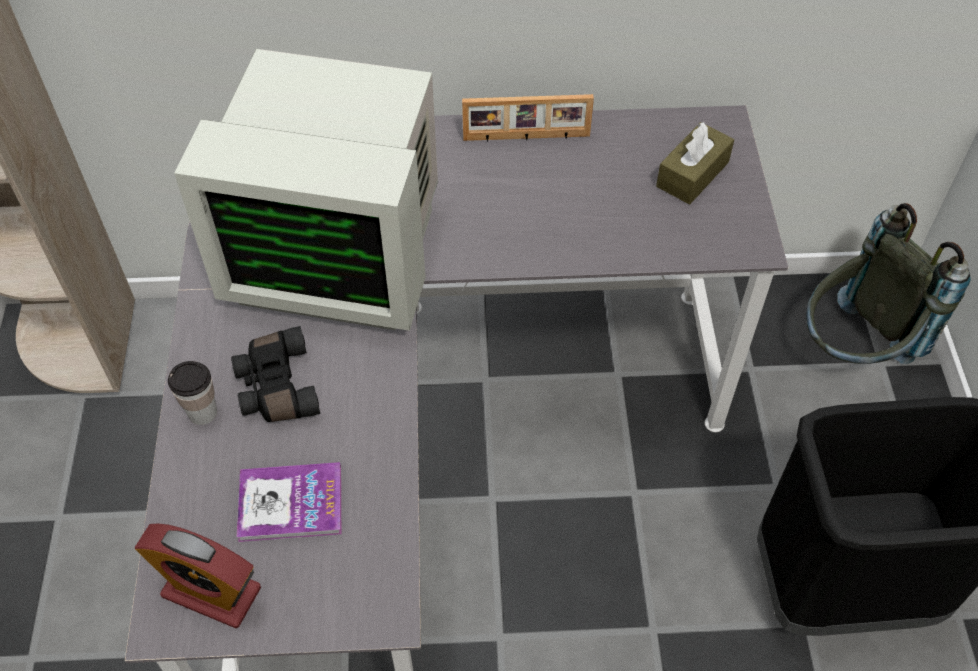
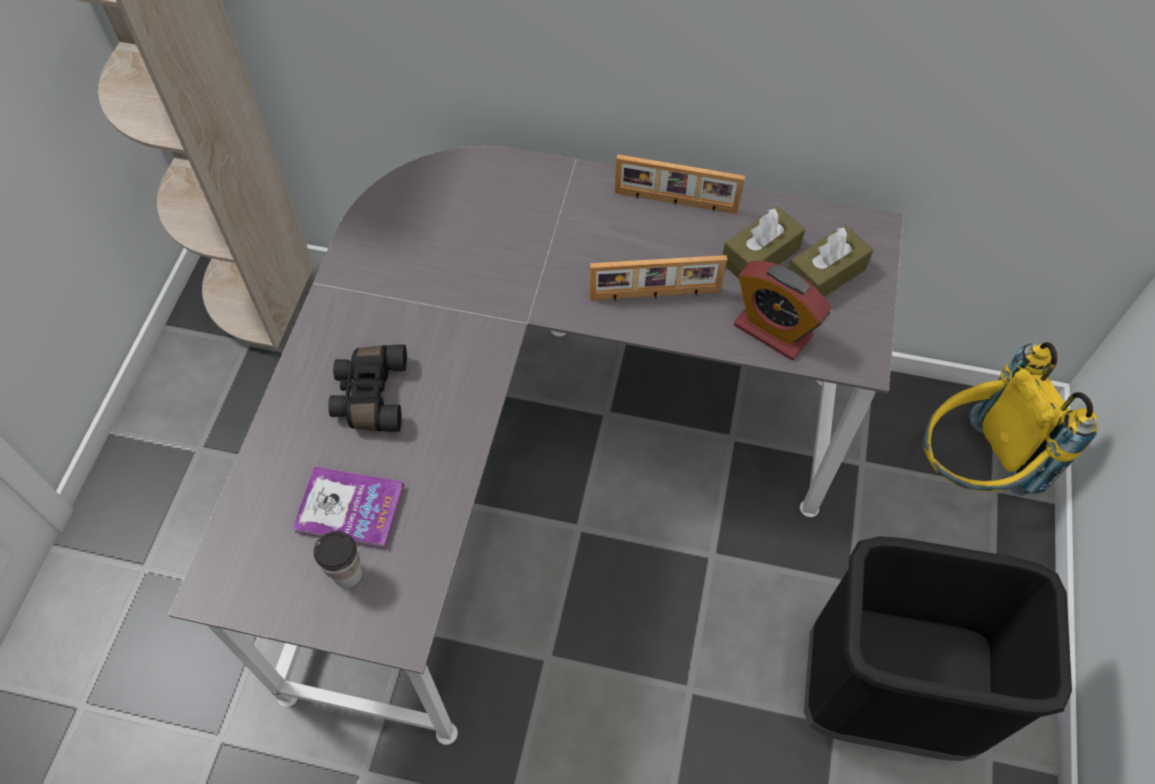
camera: 15 degrees right, 5 degrees up
(202, 412) = (299, 404): cup -> cup (347, 574)
(211, 592) = (258, 572): alarm clock -> alarm clock (772, 330)
(339, 254) = (464, 281): monitor -> none
(536, 228) = (655, 295): none -> picture frame
(625, 170) = (760, 256): none -> brown tissue box
(853, 350) = (969, 469): grey backpack -> yellow backpack

